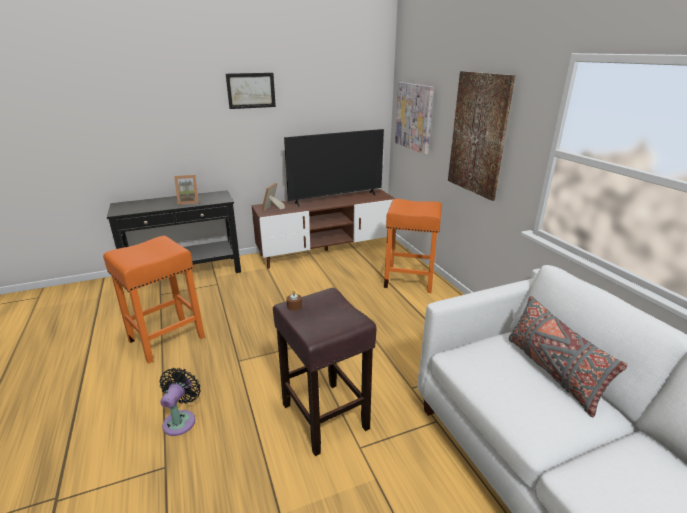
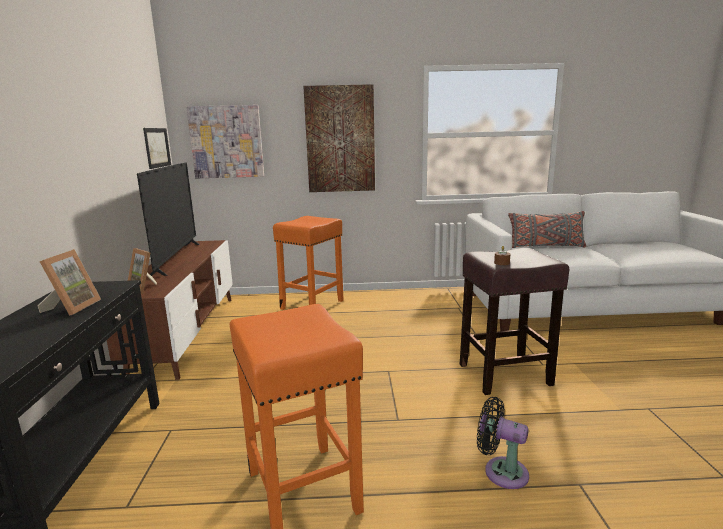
camera: 70 degrees left, 10 degrees down
(251, 90) = (64, 102): picture -> picture (157, 147)

